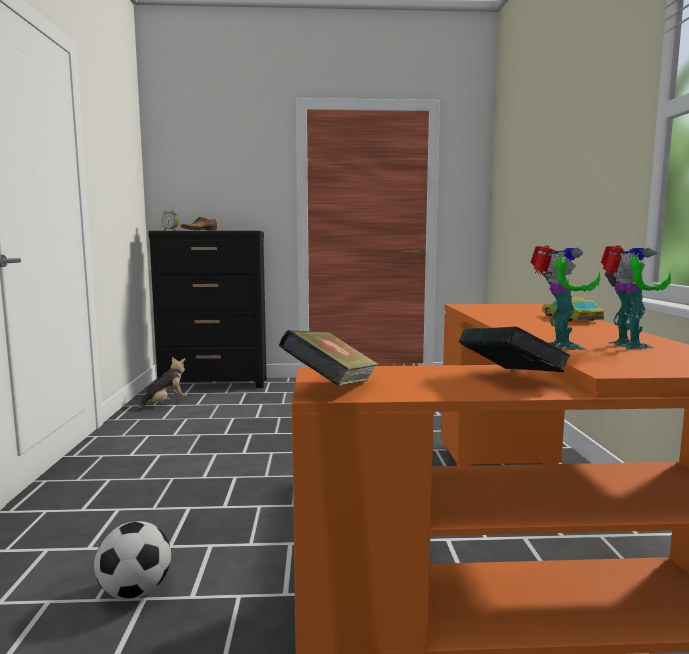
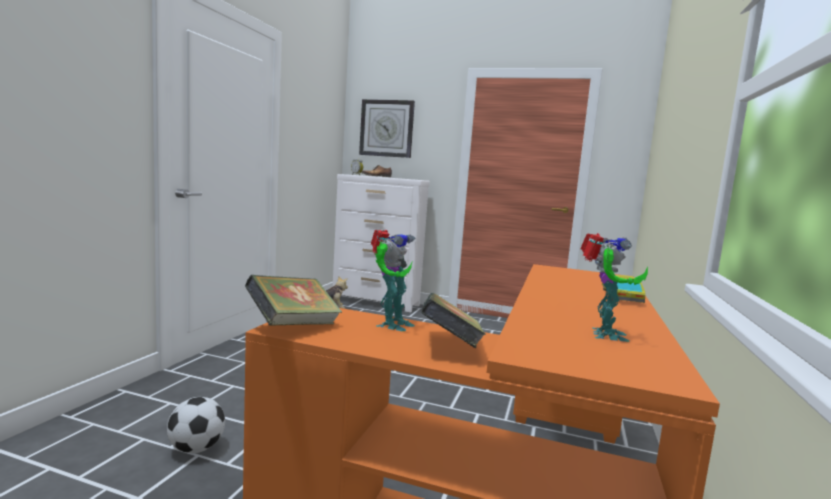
camera: 20 degrees right, 0 degrees up
(201, 171) = (386, 128): none -> wall clock
(215, 384) = (376, 302): black dresser -> white dresser
(560, 347) = (533, 324): toy robot -> toy robot (390, 324)

